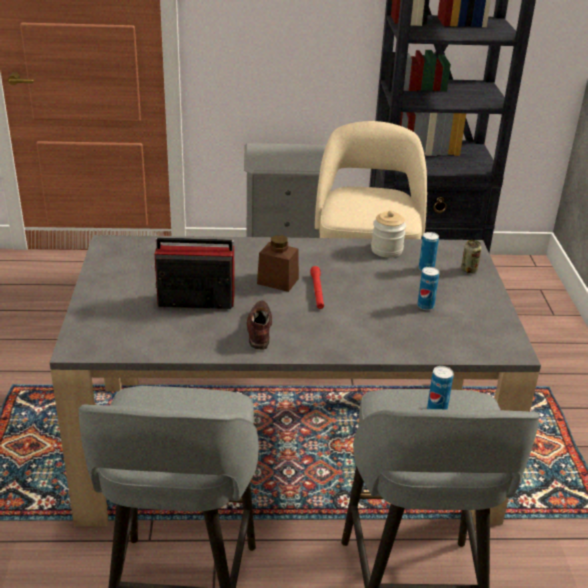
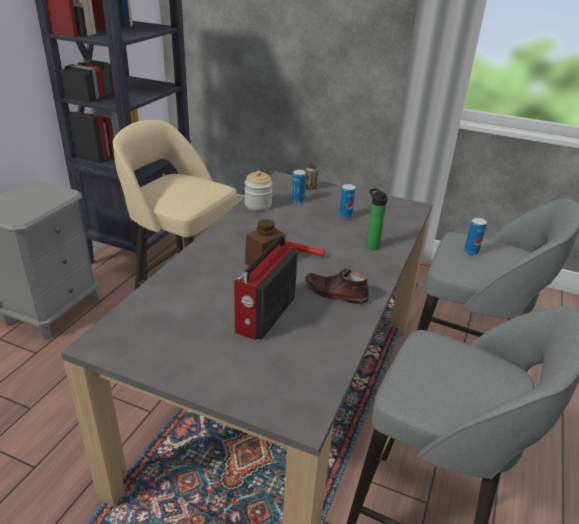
camera: 65 degrees left, 0 degrees up
(376, 335) = (371, 245): none -> bottle

